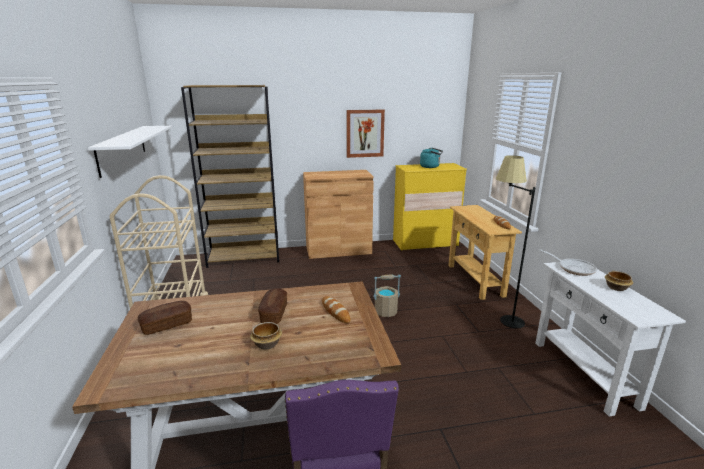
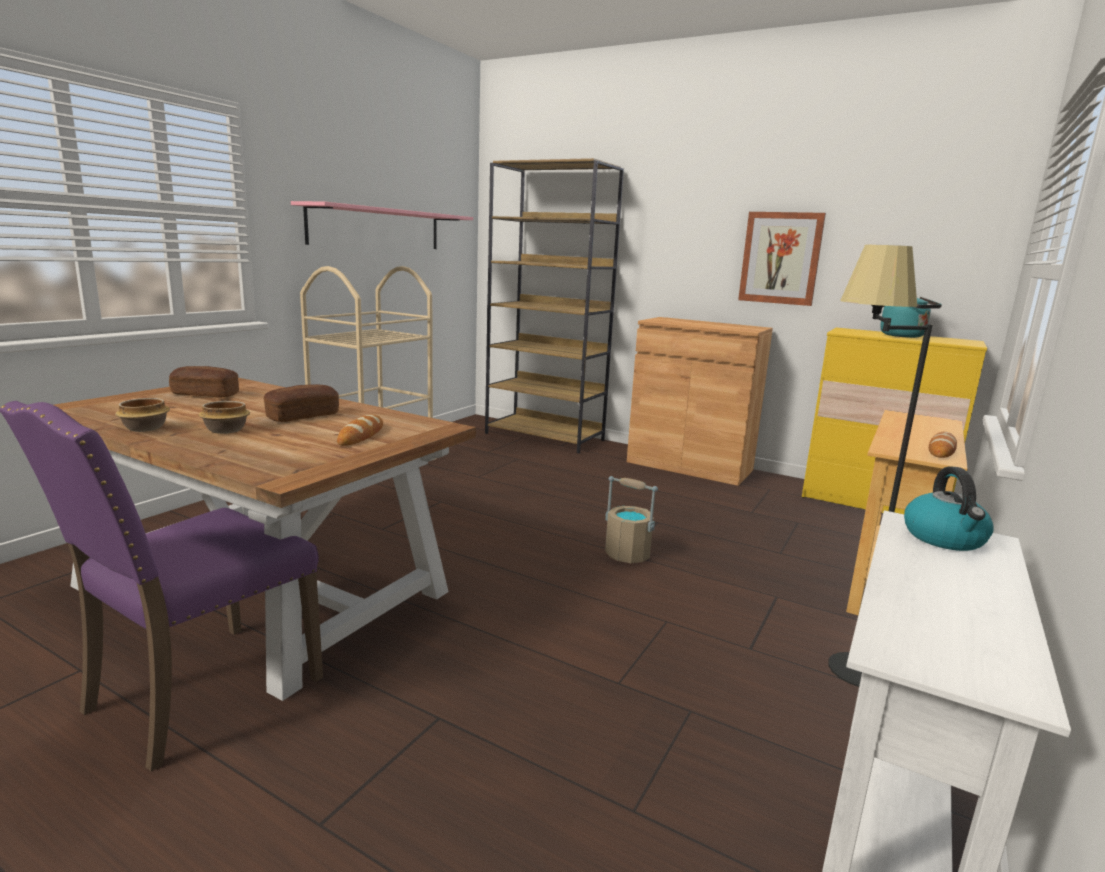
camera: 40 degrees right, 5 degrees down
(122, 148) = (377, 228): white shelf -> pink shelf
(573, 268) = (945, 538): frying pan -> kettle
(616, 287) = (989, 599): bowl -> bowl (146, 428)

